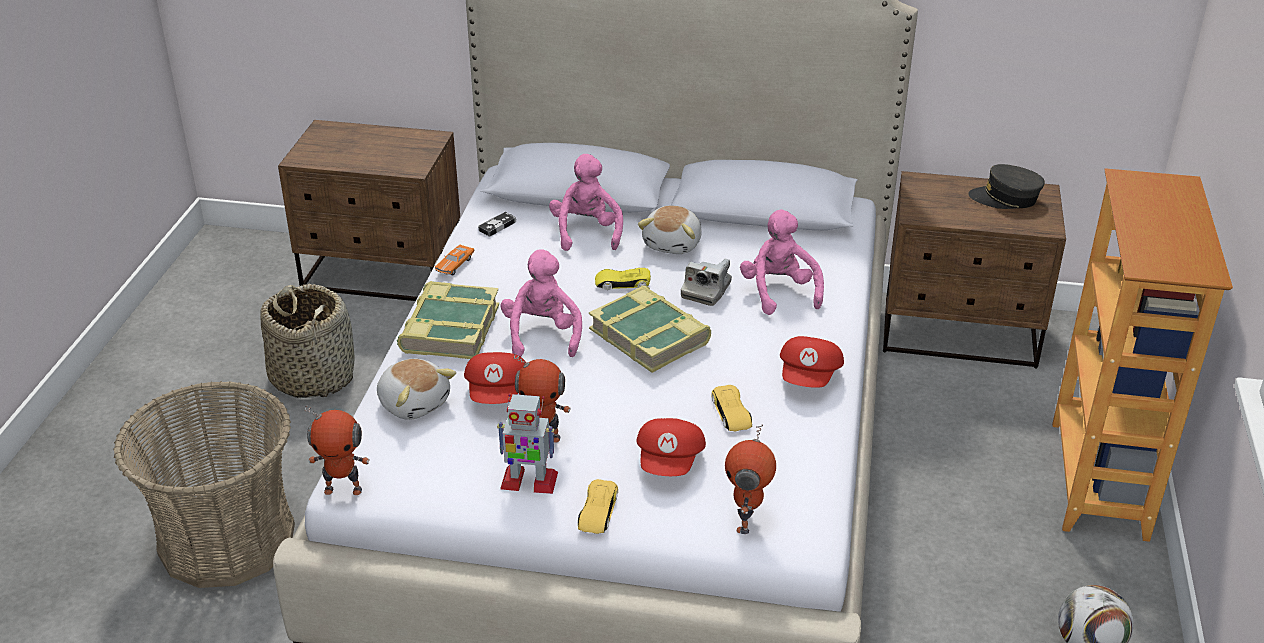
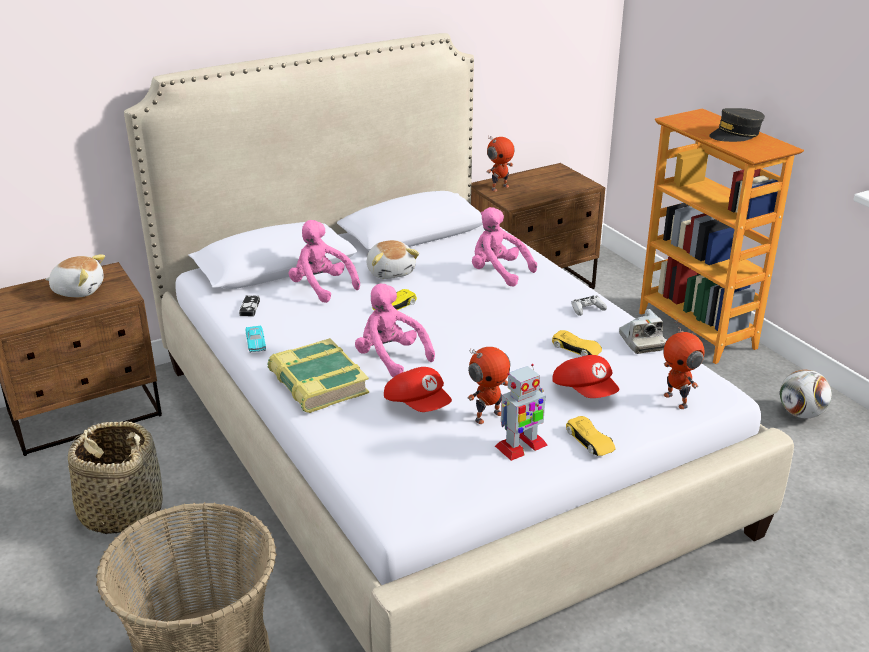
camera: 40 degrees left, 5 degrees down
(343, 489) = (402, 520): toy robot -> toy robot (499, 187)
(414, 402) = (366, 440): plush toy -> plush toy (78, 290)
(455, 265) = (256, 343): orange toy car -> turquoise toy car
(650, 336) = (461, 328): book -> none
(706, 290) = (453, 289): camera -> camera (641, 342)
(810, 377) = (587, 309): red cap -> white game controller
(1005, 198) = (545, 178): grey cap -> grey cap (735, 134)

